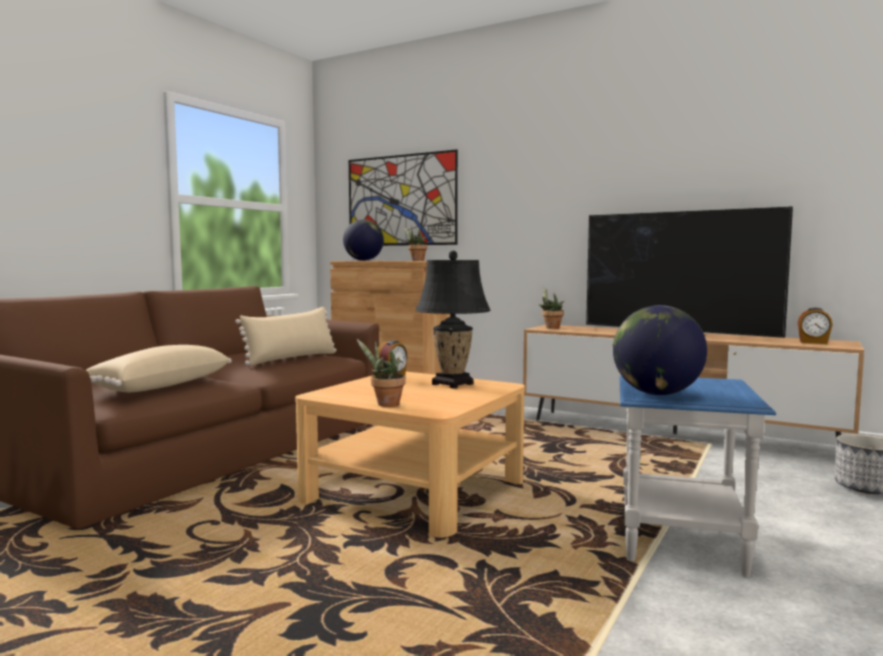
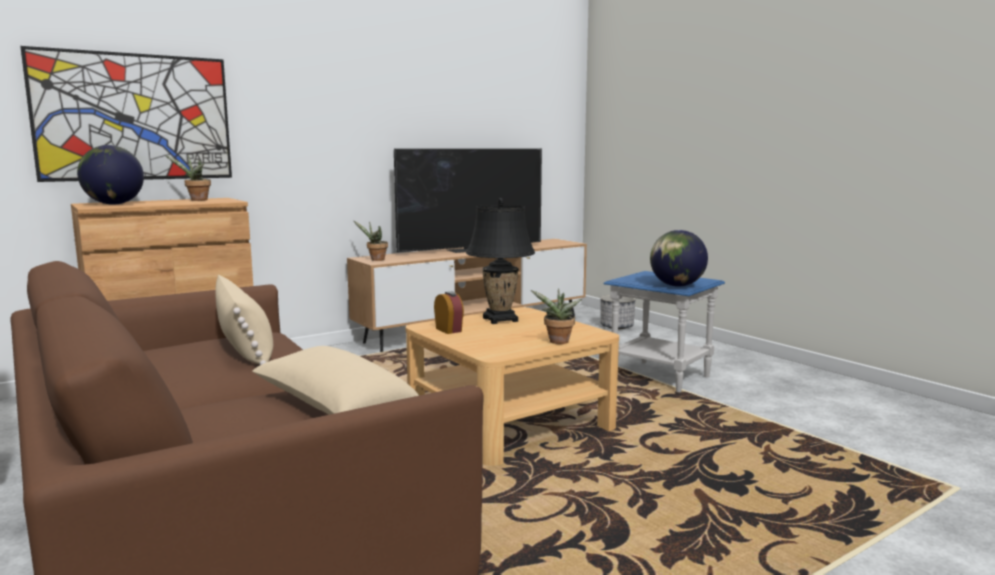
camera: 65 degrees left, 5 degrees up
(813, 342) = (550, 243): alarm clock -> none

